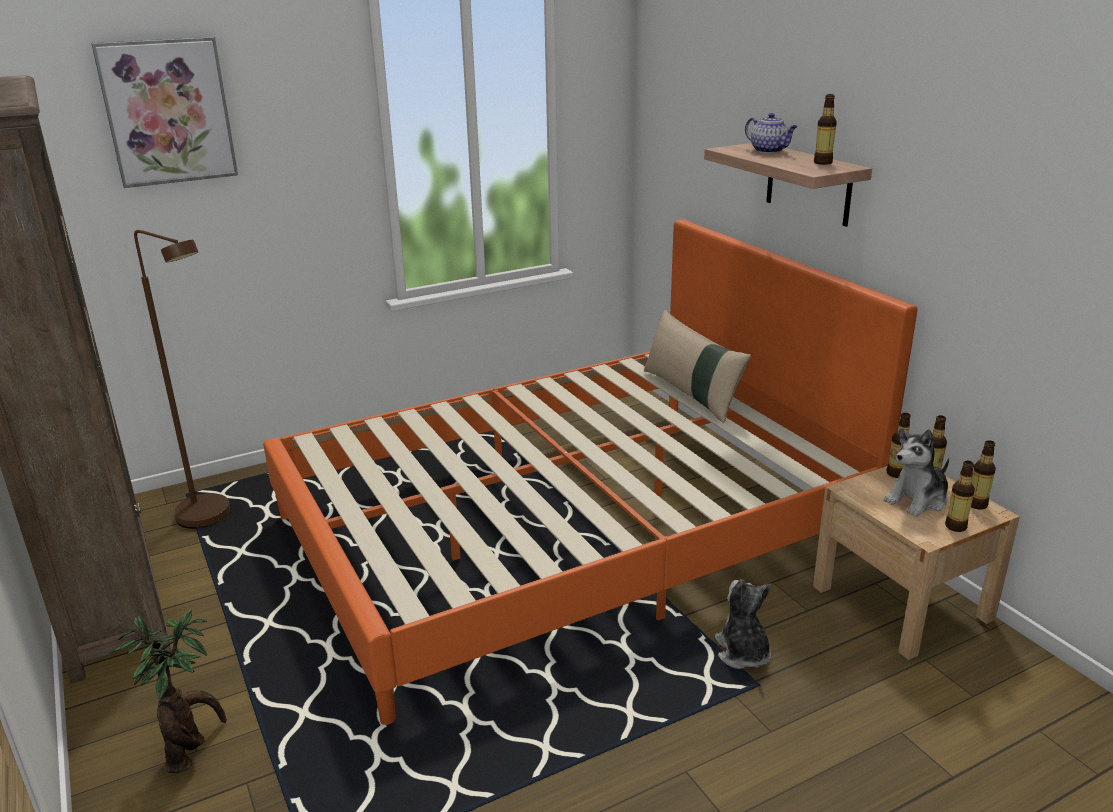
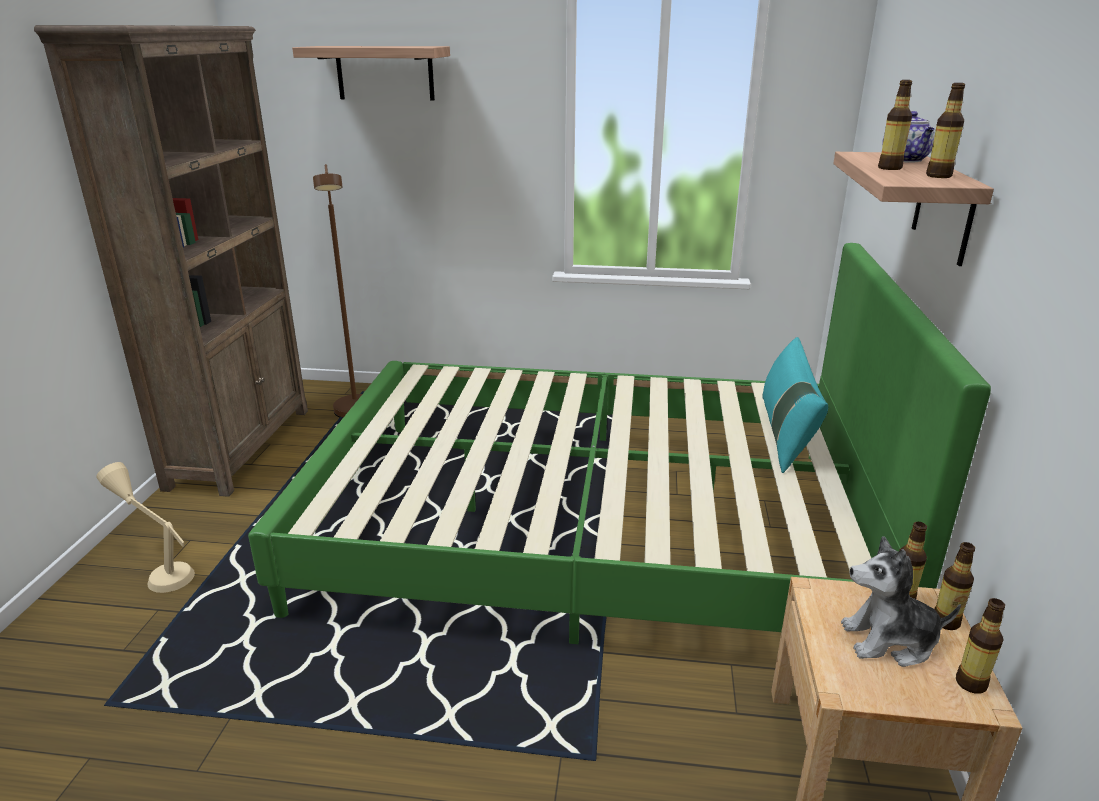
camera: 35 degrees right, 0 degrees up
(167, 112) = (385, 73): picture -> shelf
(192, 750) = (160, 569): potted plant -> beige table lamp
(569, 530) = (591, 526): orange bed -> green bed
(692, 394) = (785, 434): beige pillow -> turquoise pillow
(742, 653) = (617, 718): plush toy -> none
(955, 526) = (901, 695): bottle -> bottle (889, 168)

